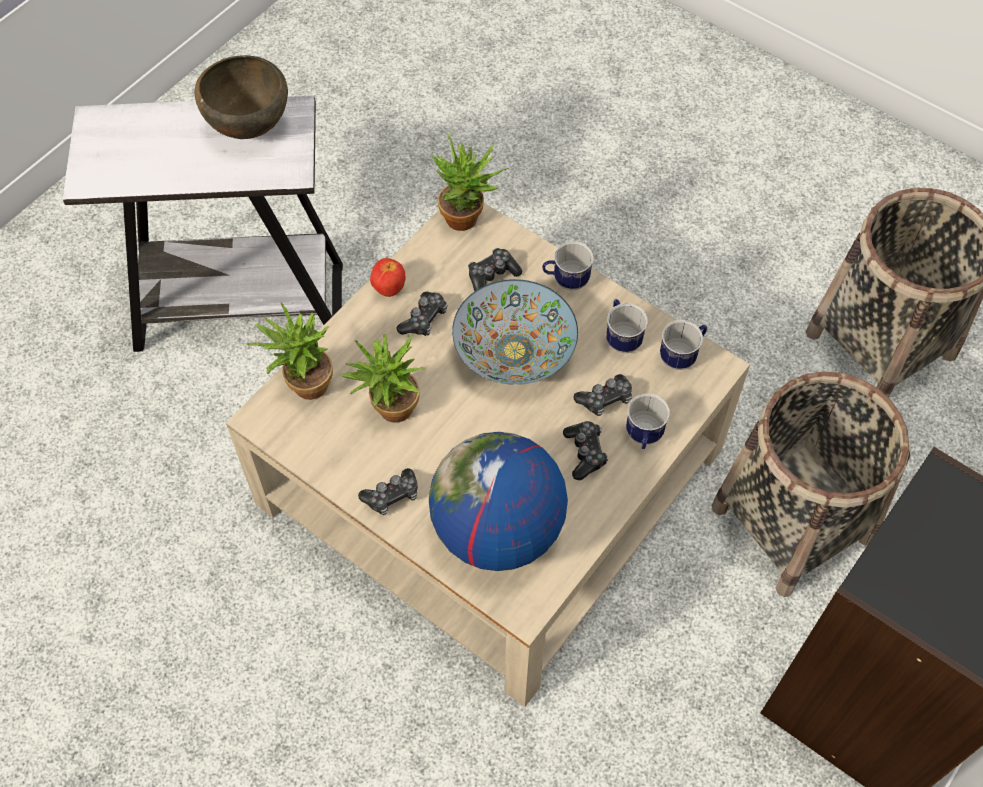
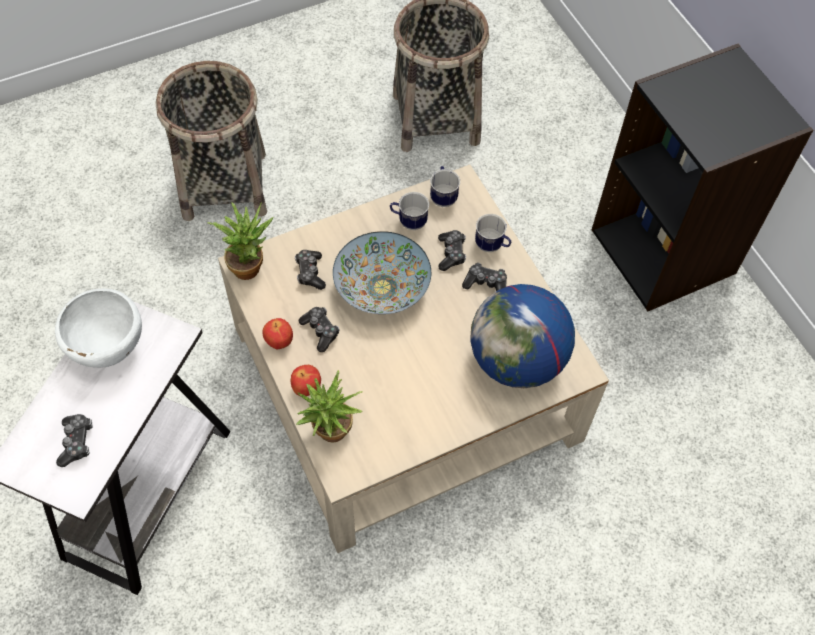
camera: 65 degrees left, 0 degrees up
(248, 128) = (108, 349): brown bowl -> white bowl
(346, 339) = (307, 389): none -> apple
(390, 412) = (387, 386): potted plant -> none
(392, 496) = (457, 414): game controller -> game controller (77, 442)
(565, 281) = (343, 231): mug -> none
(792, 523) = (533, 229): basket -> basket (225, 185)

